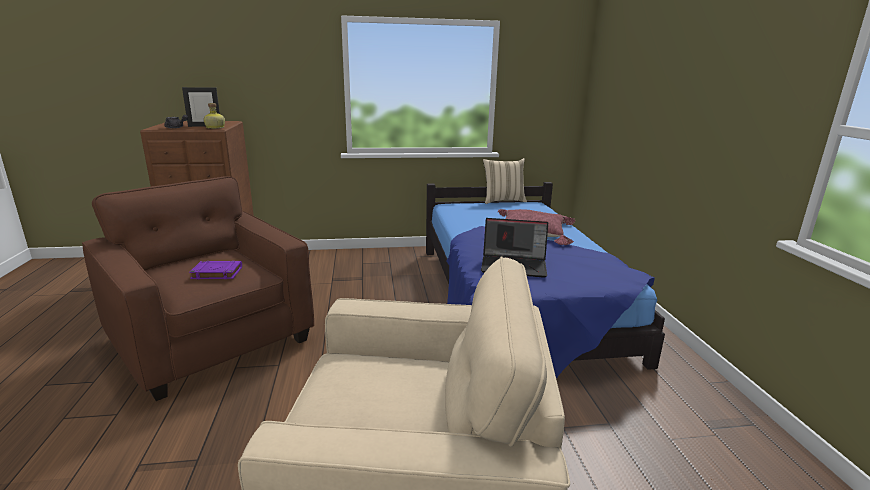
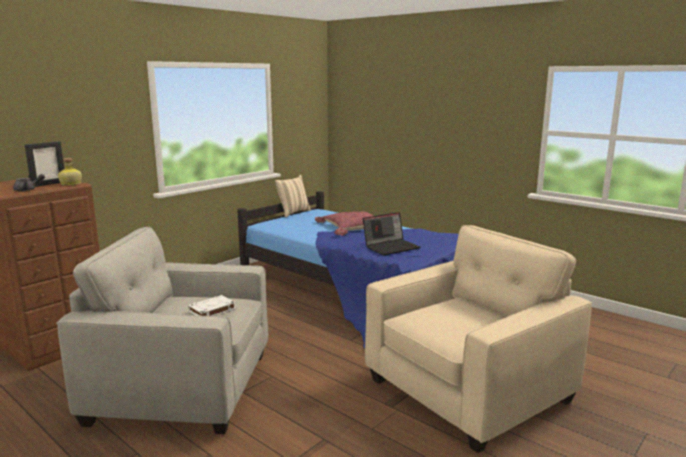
camera: 40 degrees left, 5 degrees down
(212, 339) = (182, 387): brown armchair -> grey armchair
(216, 273) = (211, 310): purple book -> white book

